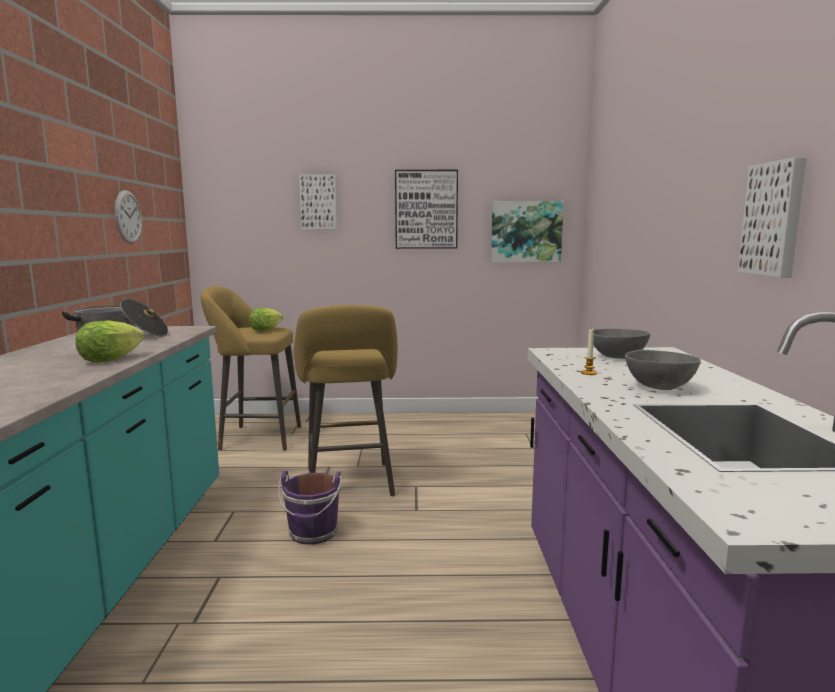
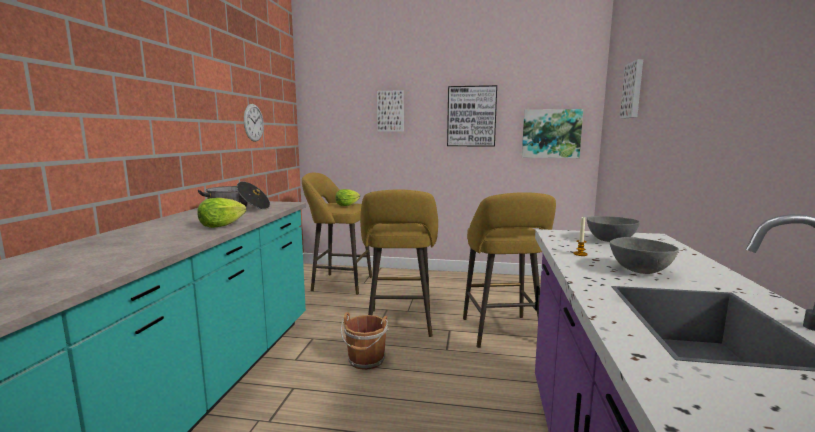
camera: 10 degrees right, 0 degrees up
(313, 533) = (366, 361): purple bucket -> brown bucket
(483, 484) = (502, 333): none -> yellow stool
(775, 219) = (762, 125): picture -> picture (633, 90)

